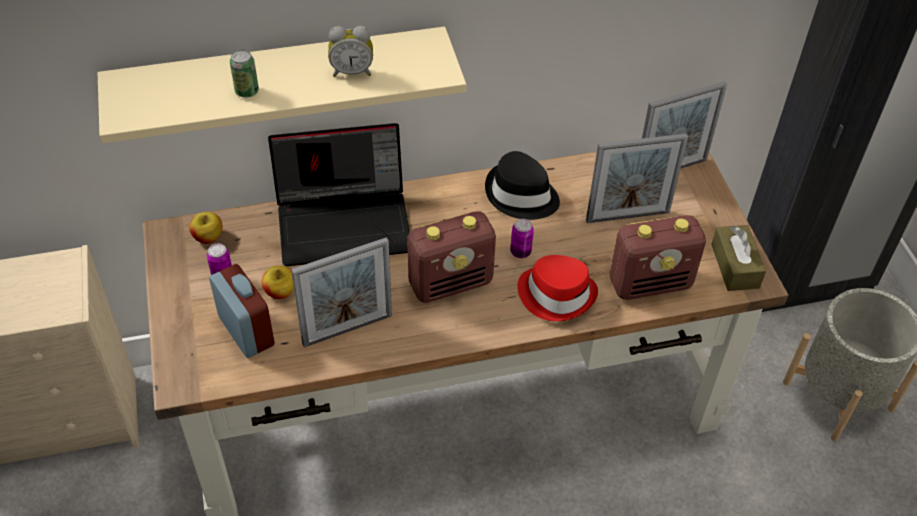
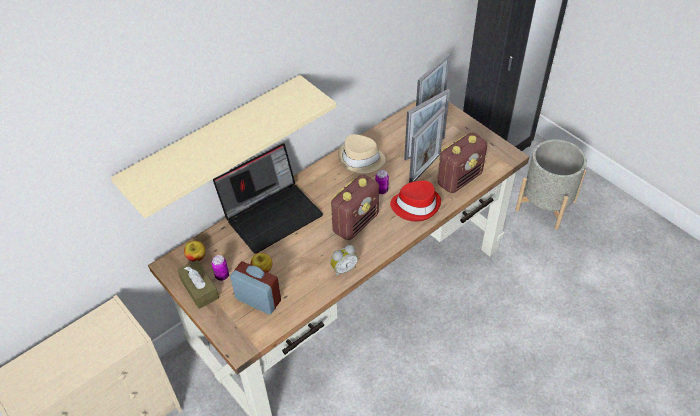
camera: 25 degrees left, 0 degrees up
(247, 91) = (214, 153): can -> none
(347, 329) = (316, 273): picture frame -> picture frame (424, 169)
(352, 71) = (267, 119): alarm clock -> alarm clock (343, 269)
(521, 196) = (361, 159): black hat -> beige hat
(735, 266) = (495, 152): brown tissue box -> brown tissue box (199, 289)

